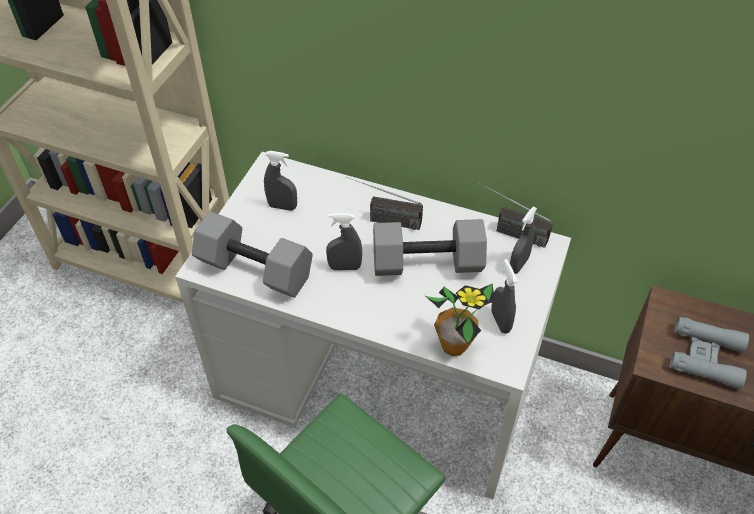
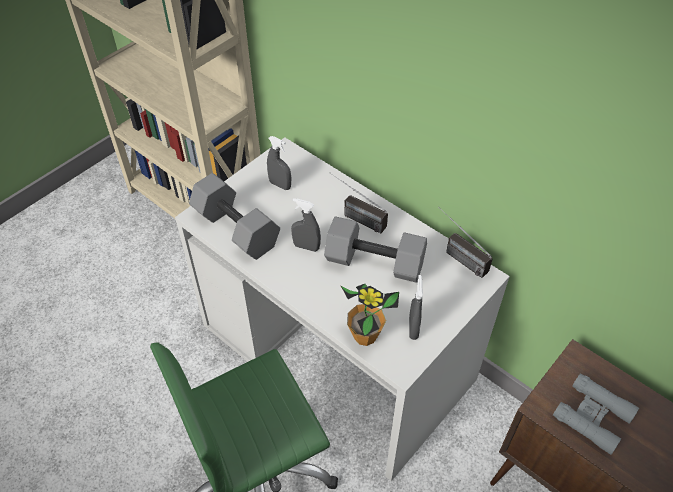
camera: 20 degrees right, 0 degrees up
(518, 264) = (452, 286): grey spray bottle -> none

